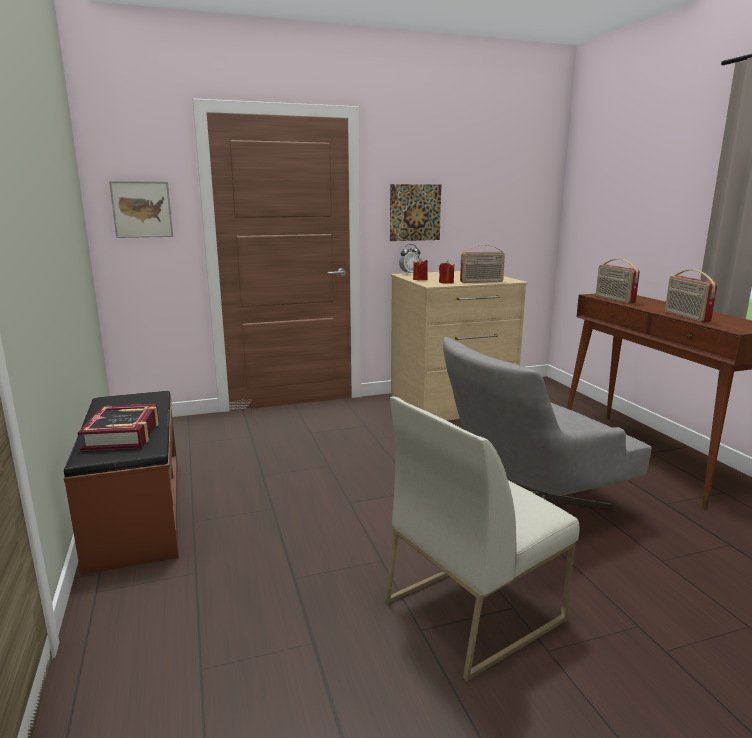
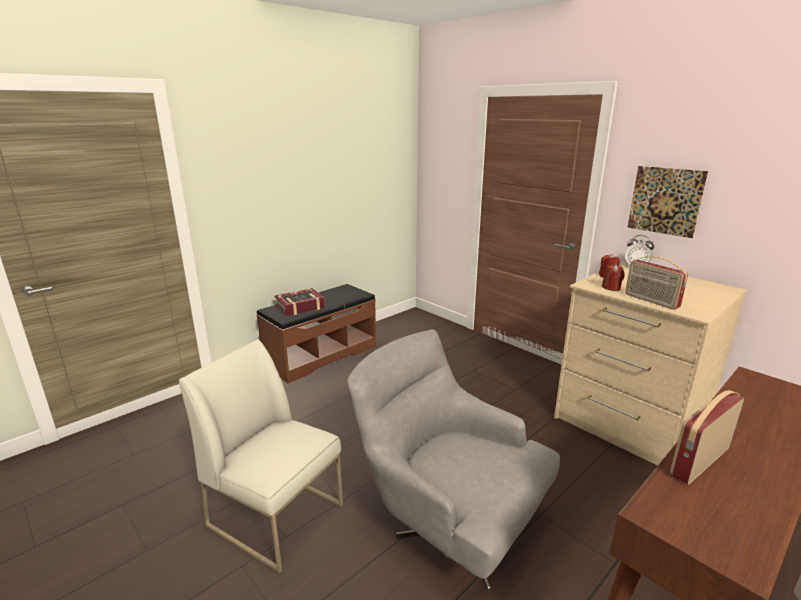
camera: 65 degrees right, 5 degrees up
(142, 209) = (443, 169): picture -> none
(614, 299) = (744, 394): radio -> none

